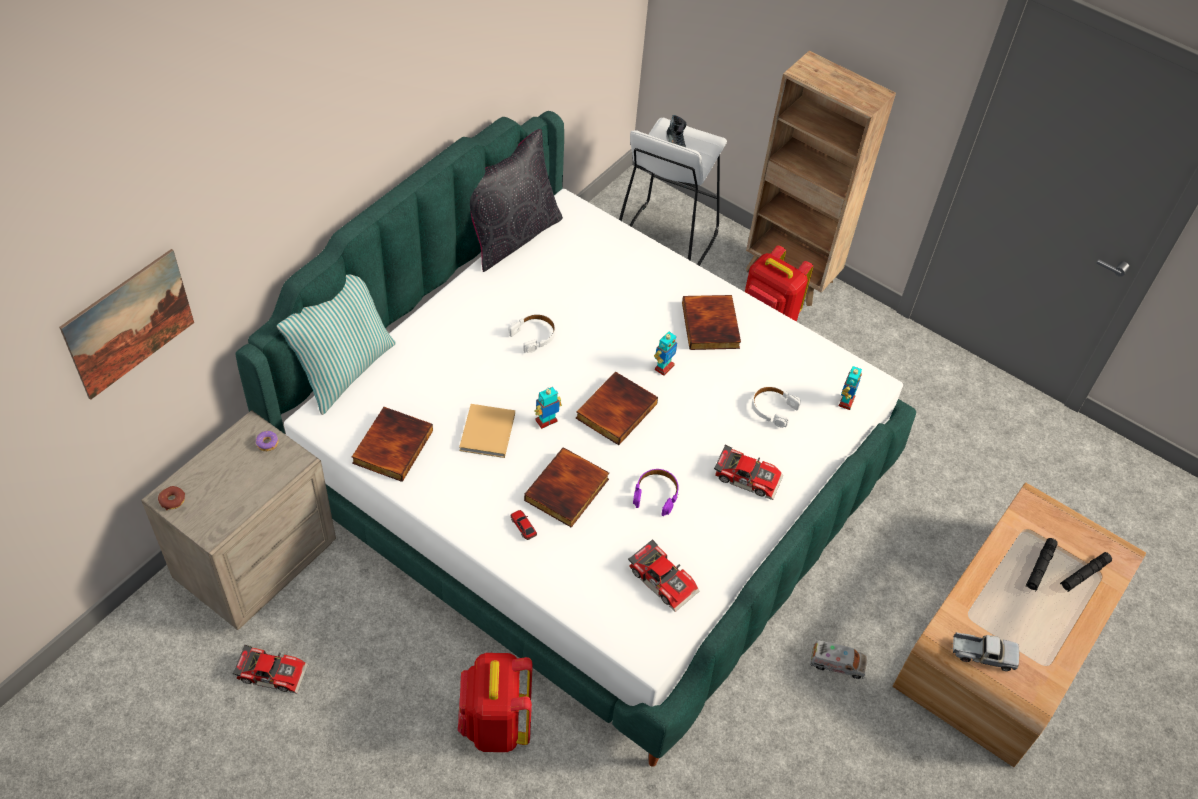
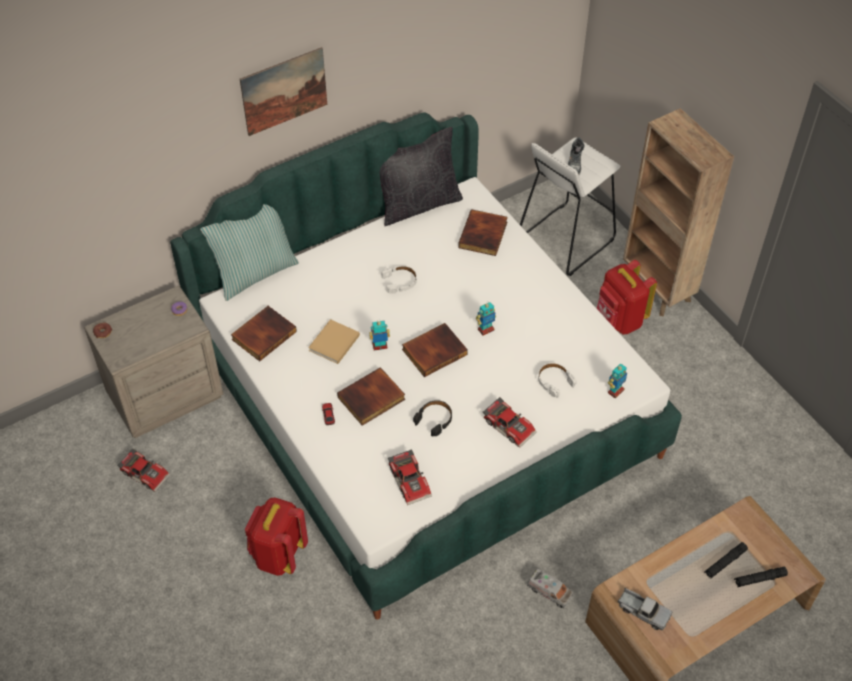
camera: 25 degrees right, 0 degrees up
(129, 323) = (88, 203): picture -> picture (284, 91)
(656, 494) = (434, 419): purple headphones -> black headphones
(712, 325) = (538, 307): book -> book (484, 235)

